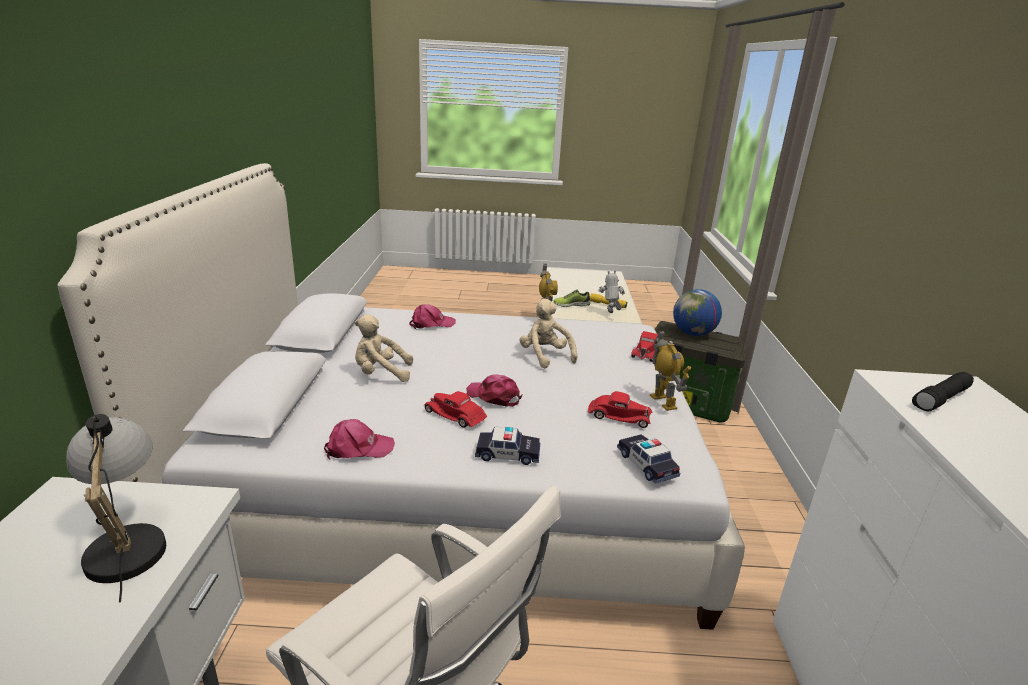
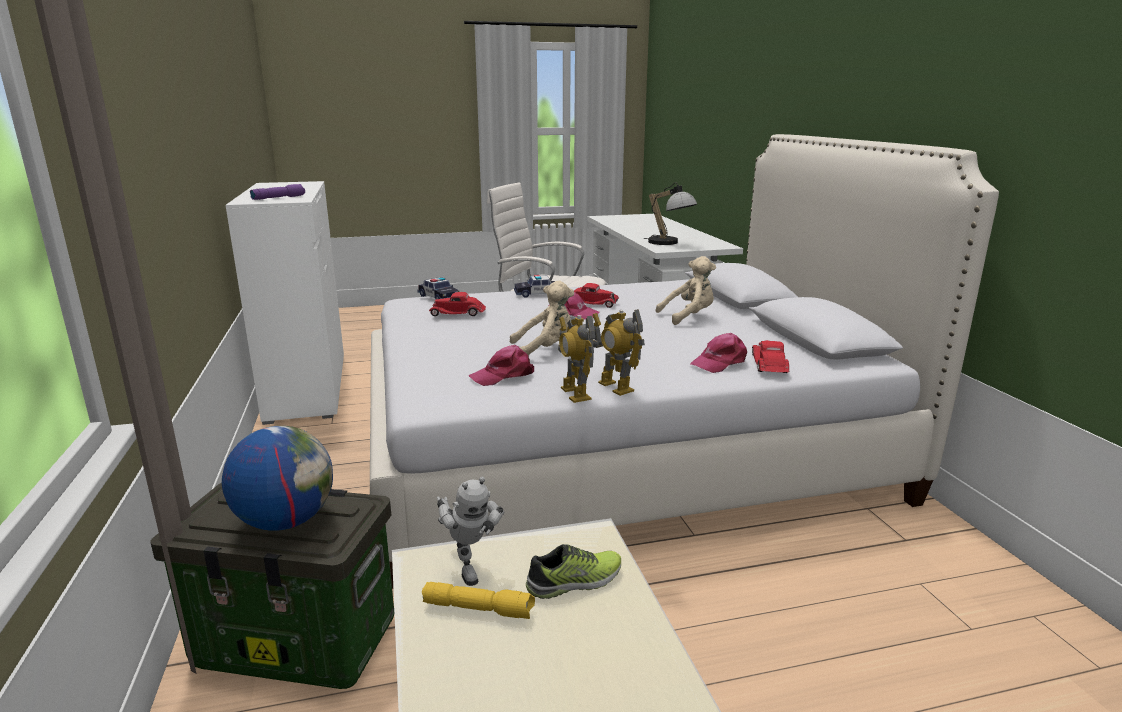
camera: 165 degrees right, 5 degrees down
(358, 448) = (635, 287): pink cap -> pink cap (503, 375)
(545, 356) = (546, 349): beige plush toy -> beige plush toy turned 60 degrees counterclockwise
(646, 351) = (418, 370): red toy car -> red toy car (769, 365)
(663, 401) = (413, 329): toy robot -> toy robot (615, 387)
(941, 399) = (278, 198): black flashlight -> purple flashlight

